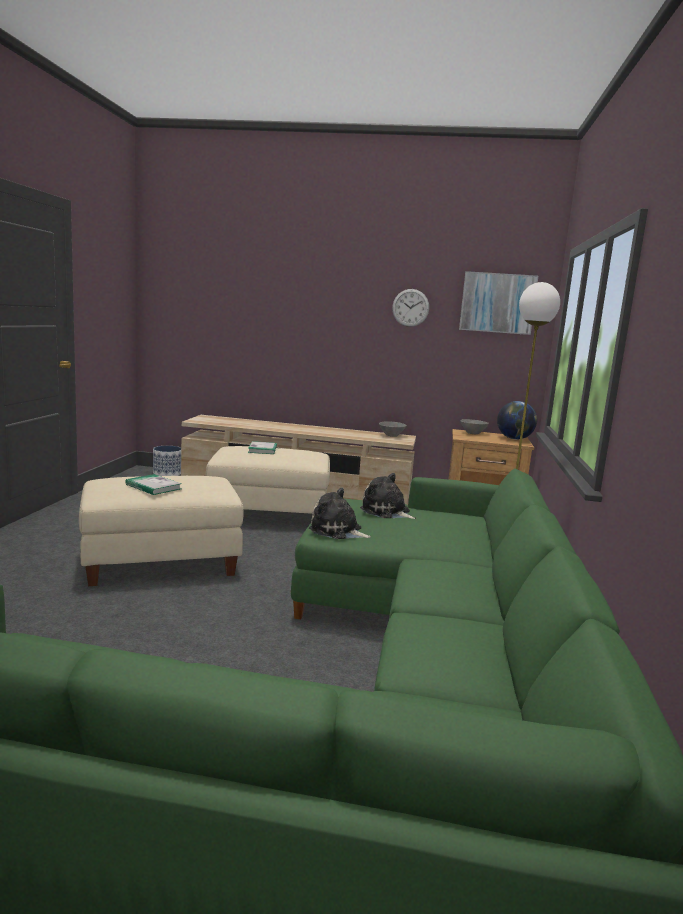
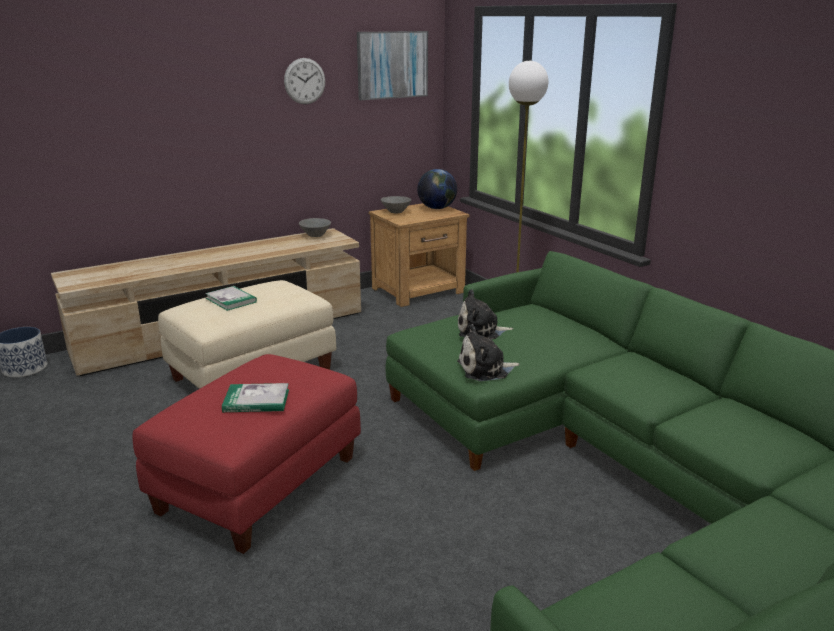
camera: 40 degrees left, 10 degrees up
(161, 562) = (258, 483): beige ottoman -> red ottoman

